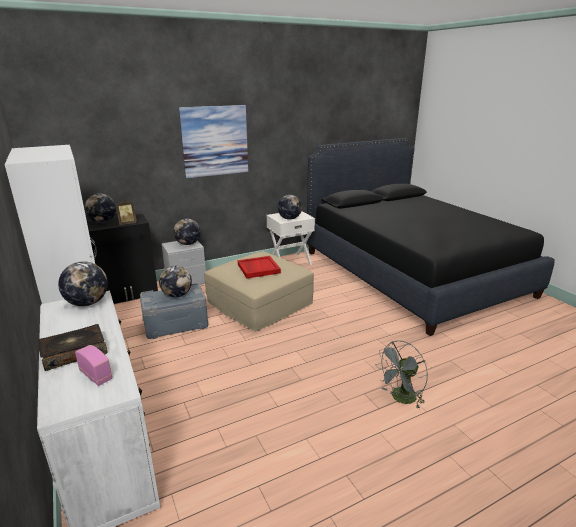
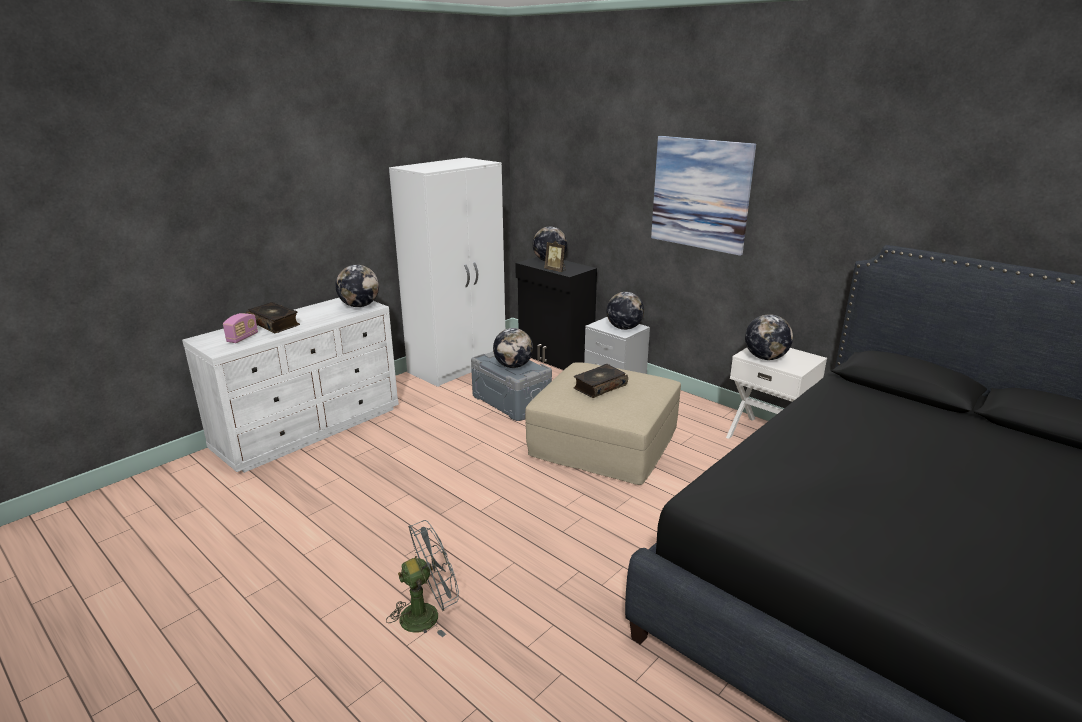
camera: 70 degrees right, 0 degrees up
(258, 268) = (599, 387): red tray -> book
(401, 399) = (427, 614): grey fan -> grey fan turned 120 degrees clockwise

